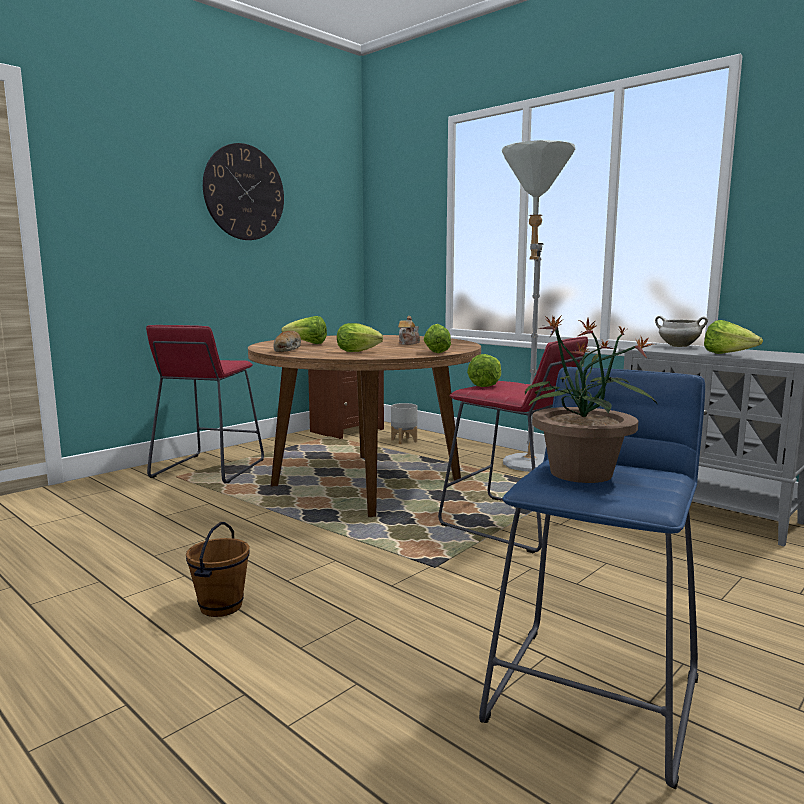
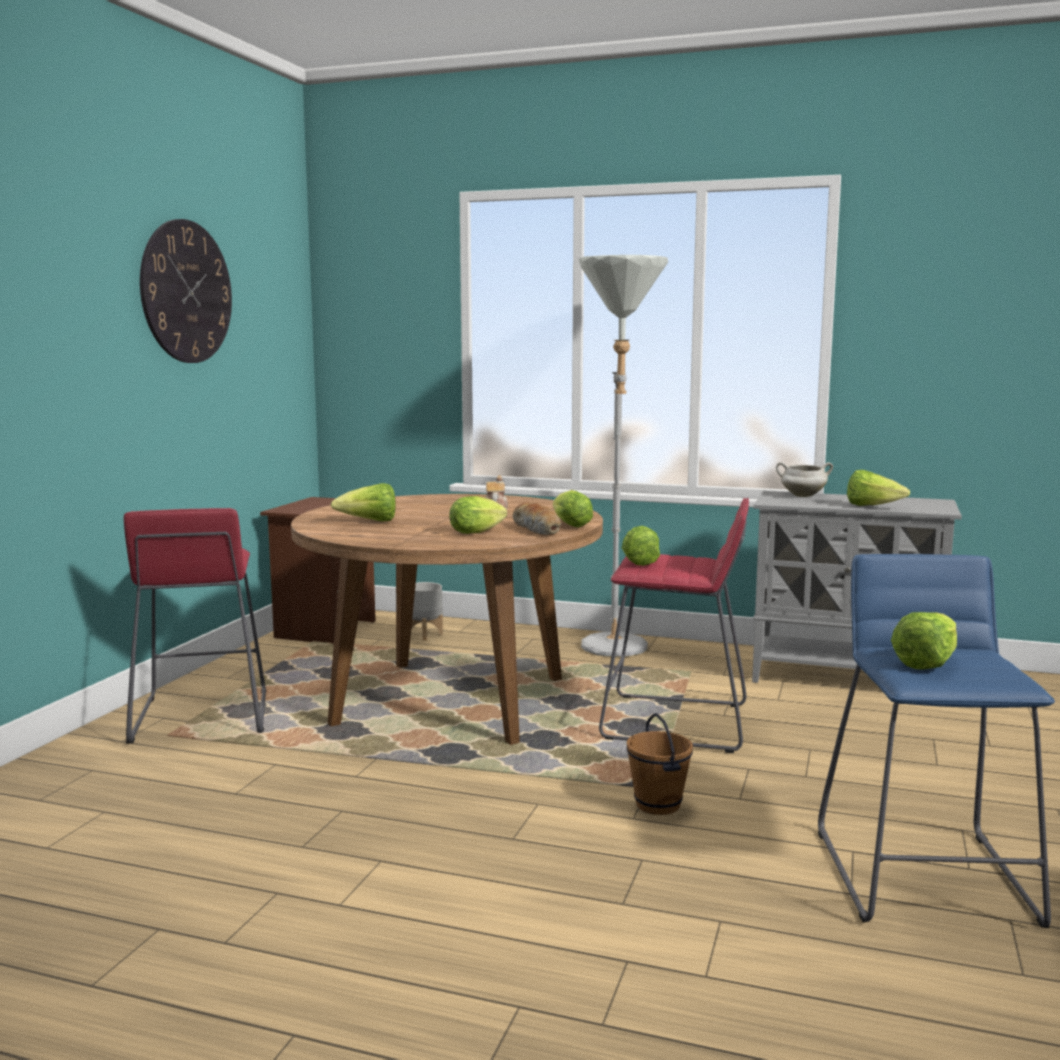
camera: 25 degrees left, 0 degrees up
(222, 607) = (479, 884): brown bucket -> brown bucket (659, 805)
(288, 350) = (379, 537): bread -> bread (537, 529)
(581, 474) = (926, 663): potted plant -> lettuce

